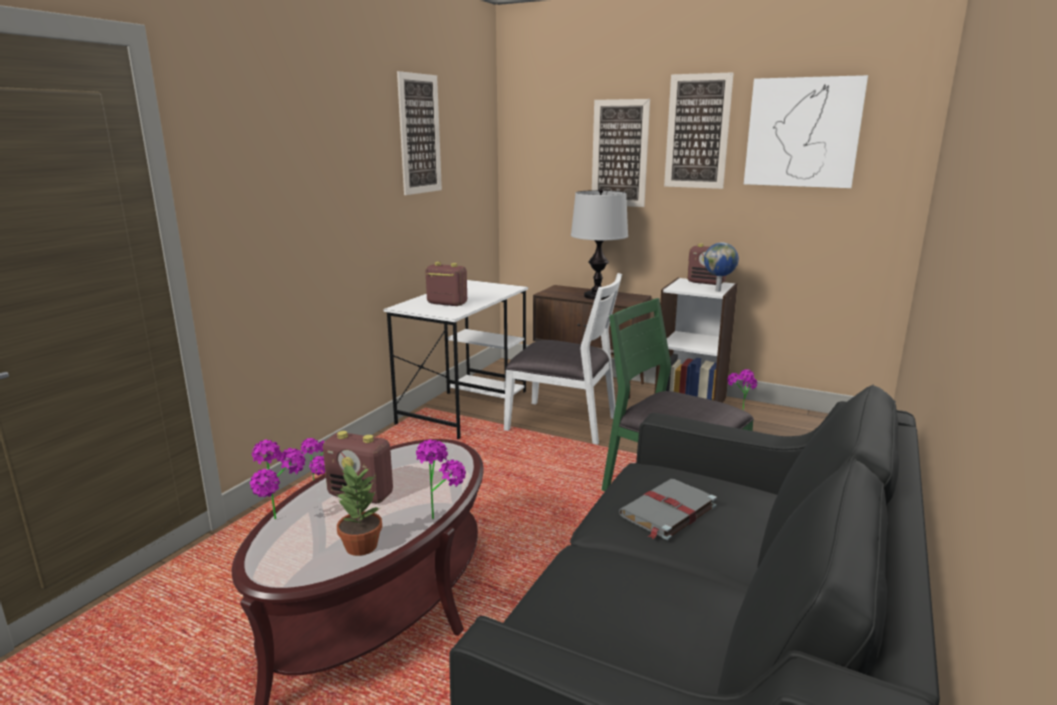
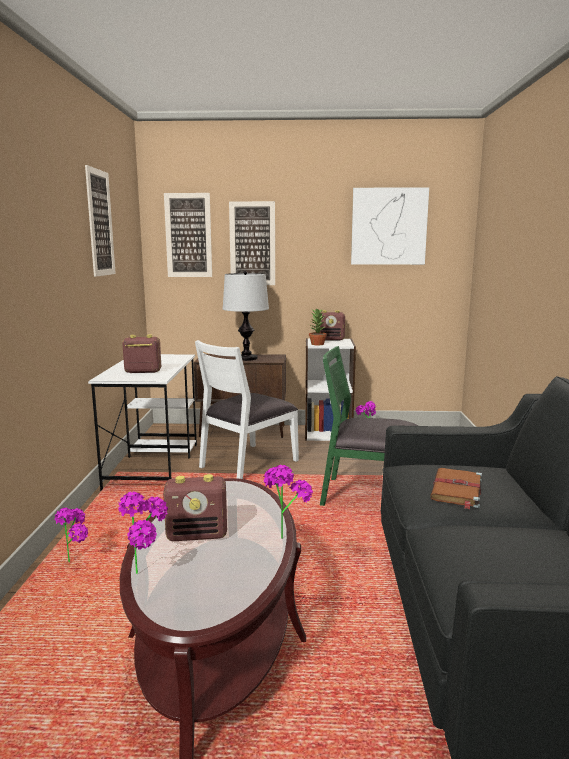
camera: 25 degrees left, 5 degrees down
(360, 546) = (244, 574): potted plant -> potted plant (317, 344)
(563, 423) = (247, 463): white chair -> white chair turned 135 degrees clockwise
(667, 511) = (456, 490): grey book -> brown book
(697, 132) = (313, 226): picture -> picture (188, 235)
(718, 290) = (346, 343): globe -> none

